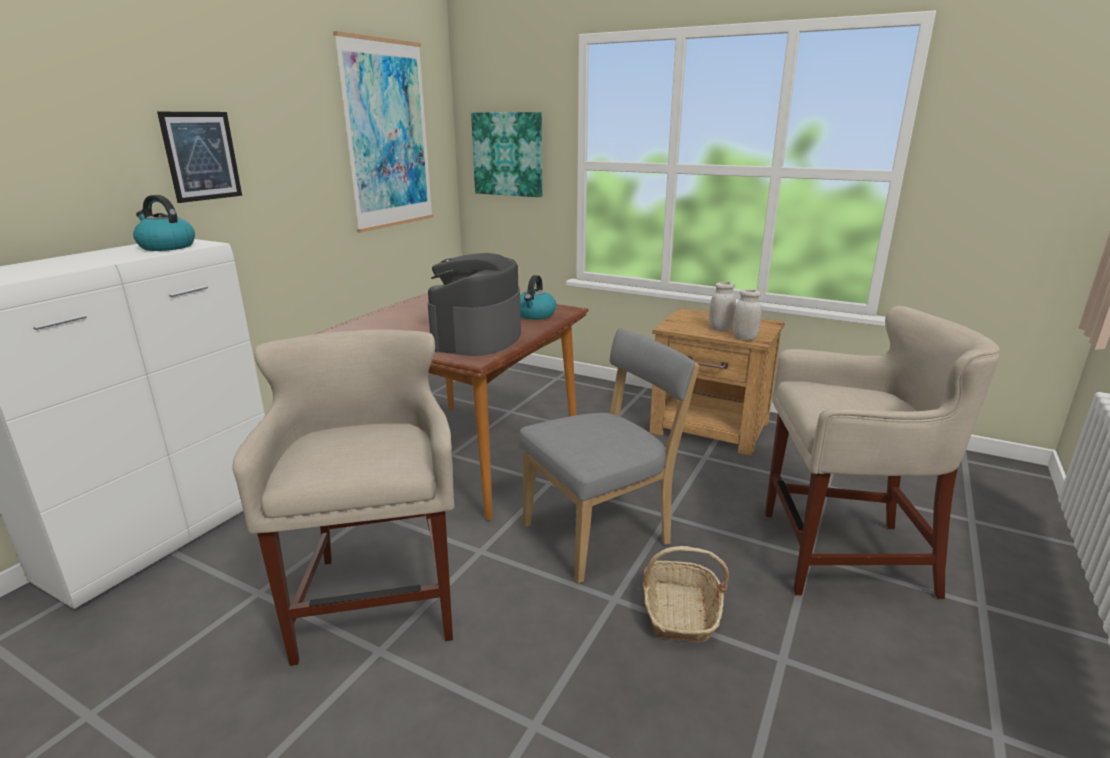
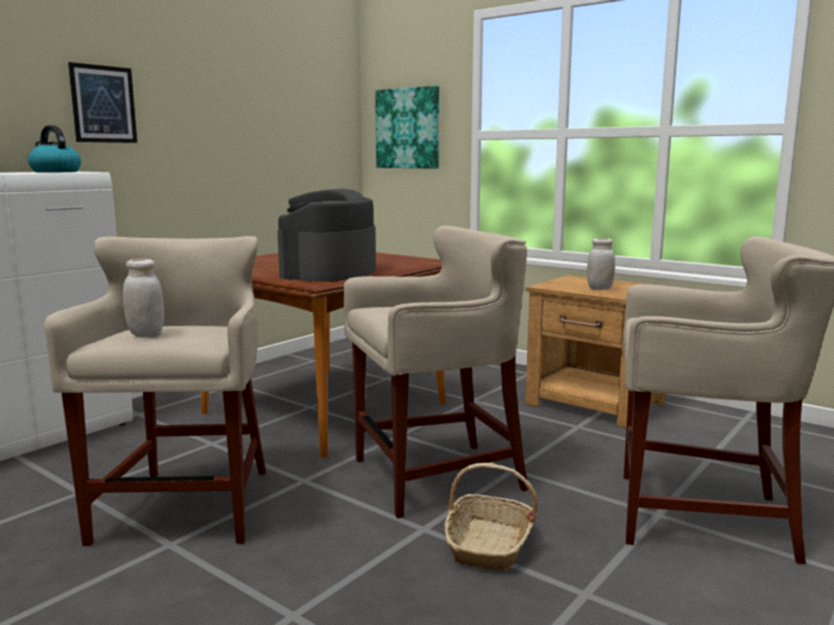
camera: 10 degrees right, 10 degrees down
(387, 135) = (288, 106): picture -> none
(535, 315) = (399, 263): kettle -> none
(602, 533) = (436, 477): grey chair -> beige stool
(744, 338) = (620, 295): white jar -> white jar (146, 335)

